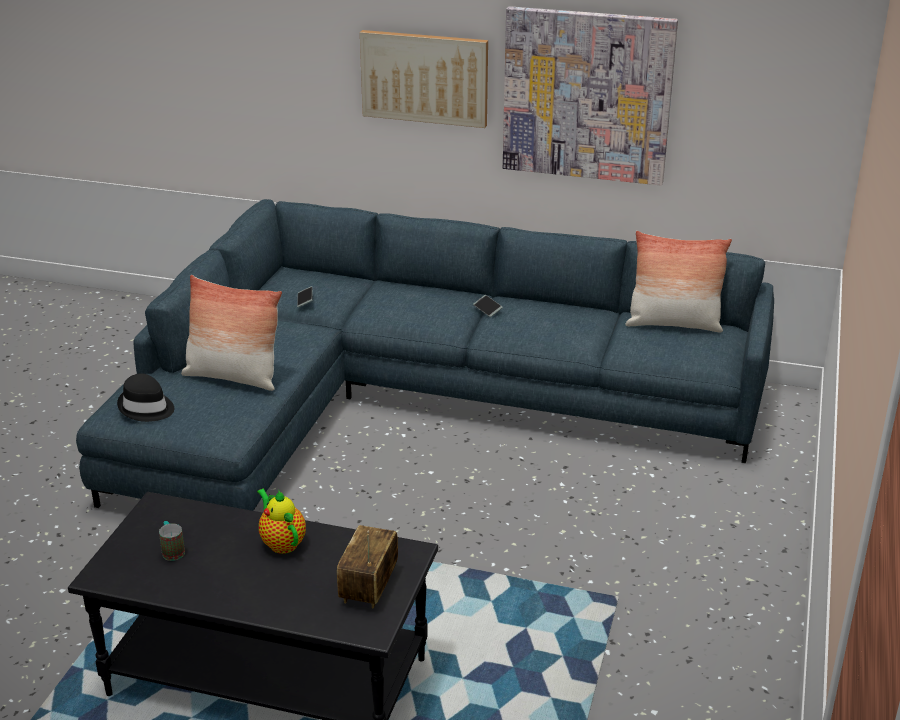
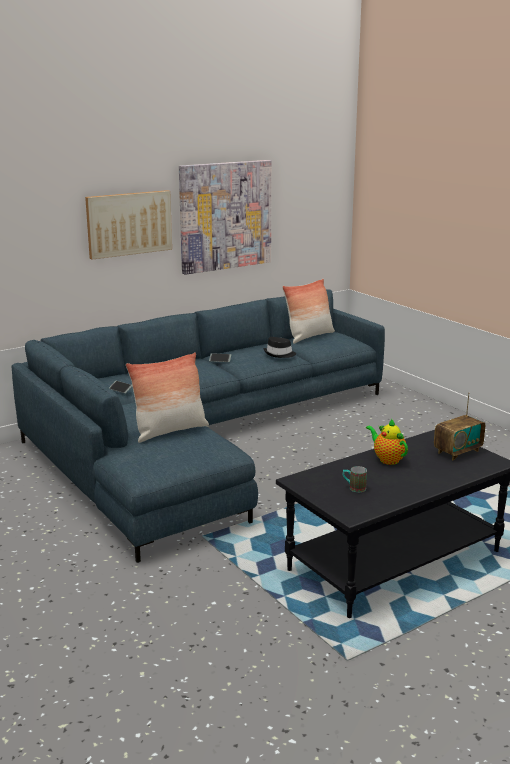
camera: 50 degrees left, 10 degrees down
(146, 408) = (158, 462): black hat -> black hat (279, 354)
(282, 542) = (387, 459): teapot -> teapot turned 45 degrees clockwise
(369, 587) = (457, 452): radio -> radio turned 90 degrees counterclockwise

